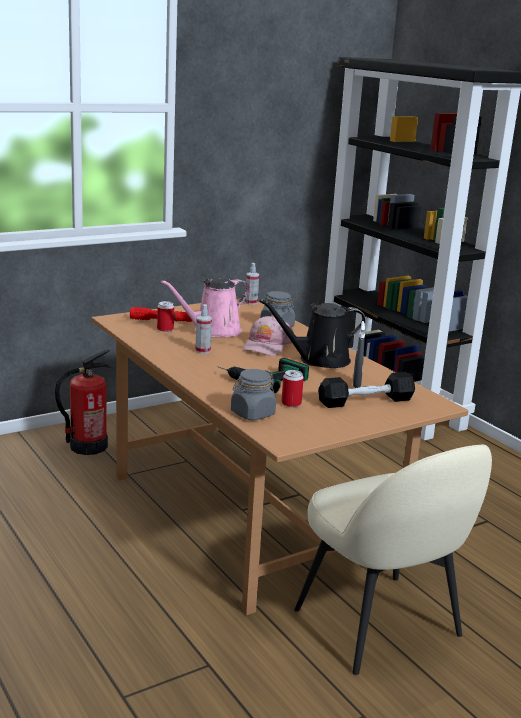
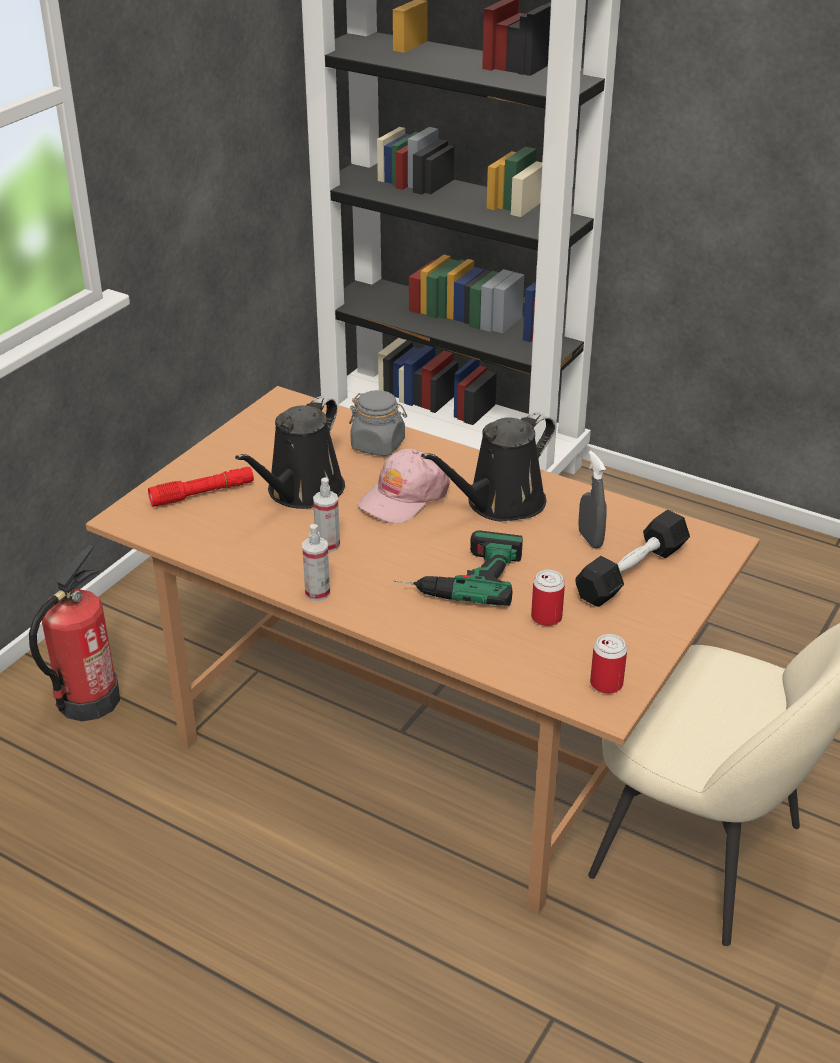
camera: 25 degrees left, 15 degrees up
(165, 329) = (227, 513): can -> can (606, 684)
(213, 331) = (301, 492): pink watering can -> black watering can
(251, 302) = (293, 400): spray bottle -> spray bottle (317, 593)
(252, 414) = (517, 661): grey jar -> none
(267, 345) = (403, 497): pink cap -> pink cap turned 45 degrees clockwise

